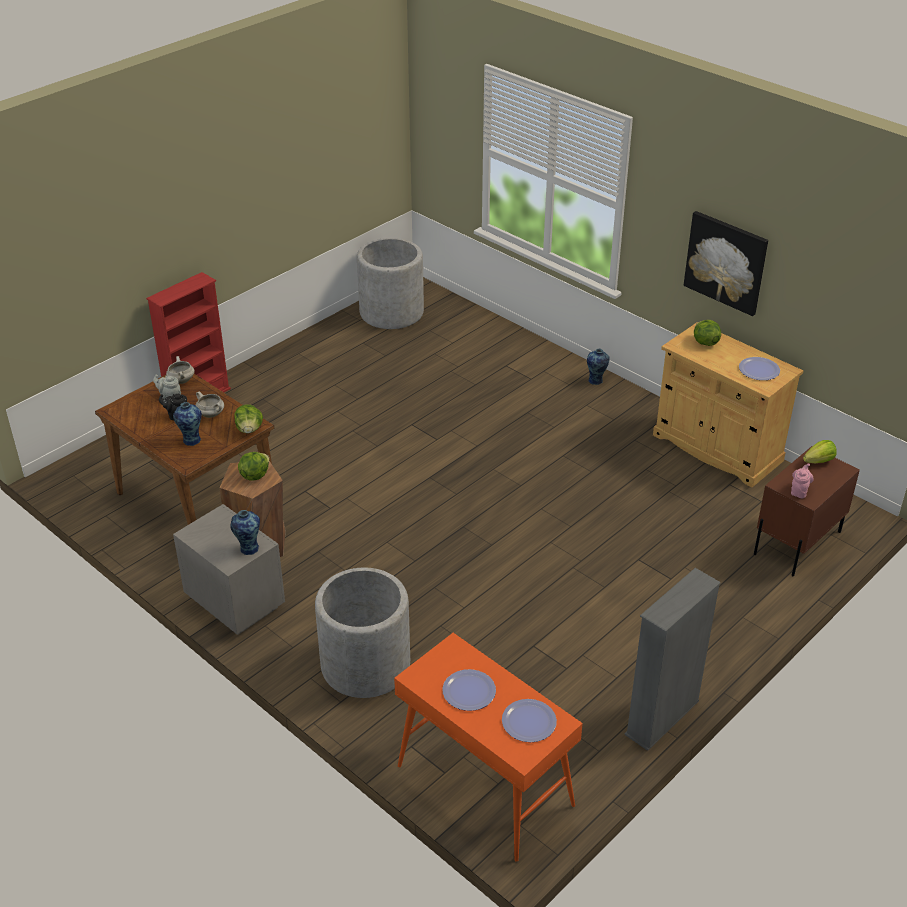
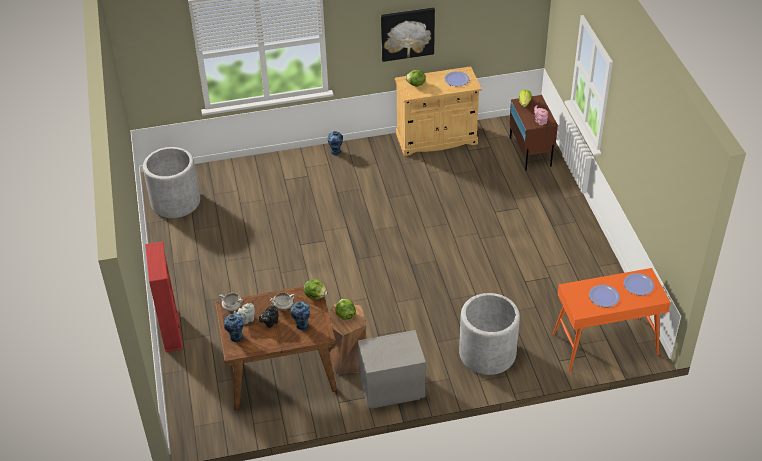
camera: 55 degrees left, 5 degrees up
(248, 548) = (408, 344): vase -> vase (235, 337)
(662, 718) = (607, 260): grey bookcase -> none

